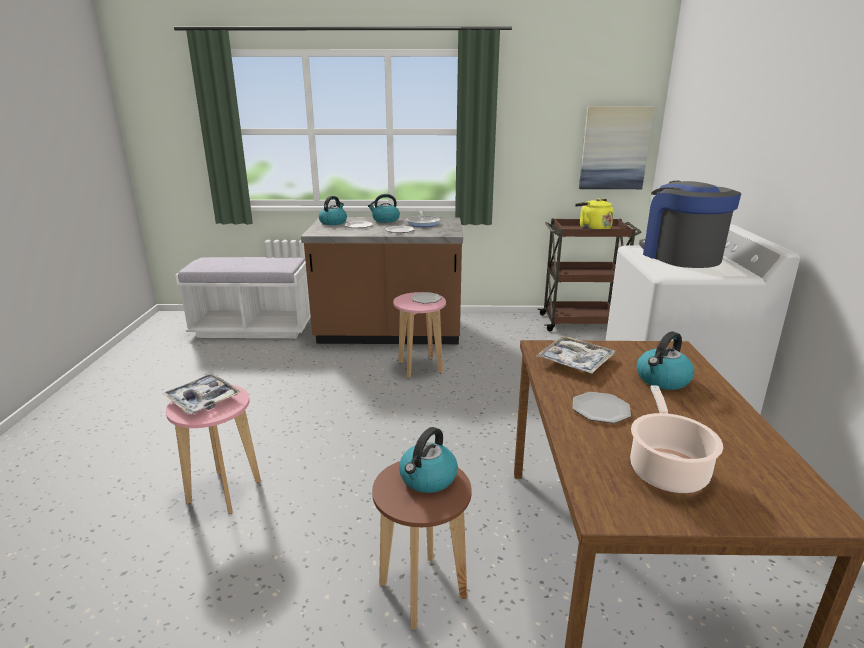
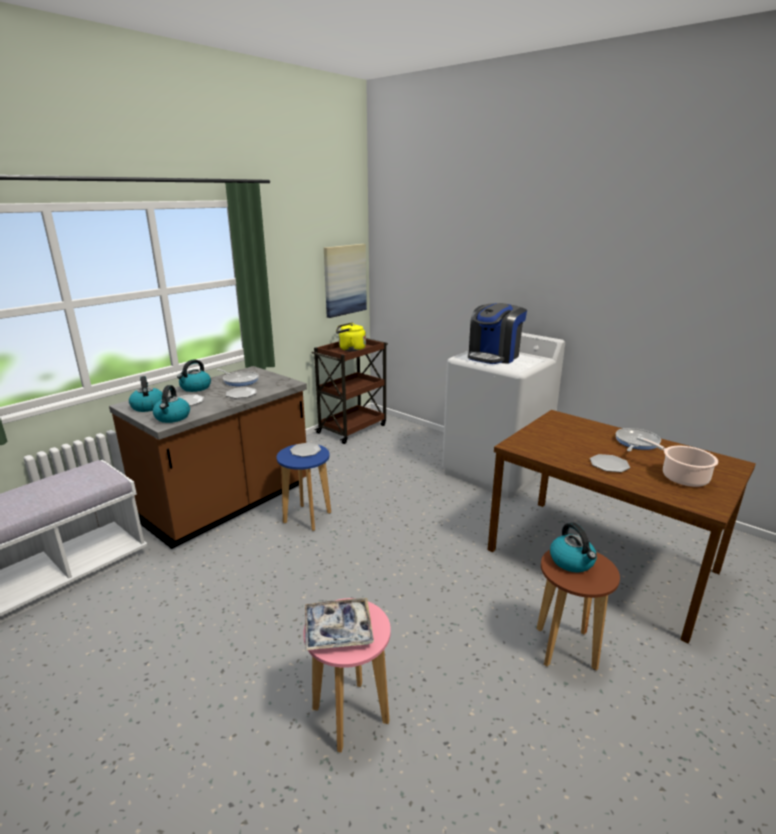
camera: 50 degrees left, 0 degrees up
(420, 367) = (307, 517): pink stool -> blue stool
(575, 361) = (544, 445): tray -> none
(662, 380) = (590, 436): kettle -> kettle (172, 417)
(680, 256) = (494, 356): coffee machine -> coffee machine turned 75 degrees counterclockwise
(711, 413) = (635, 442): none -> frying pan

